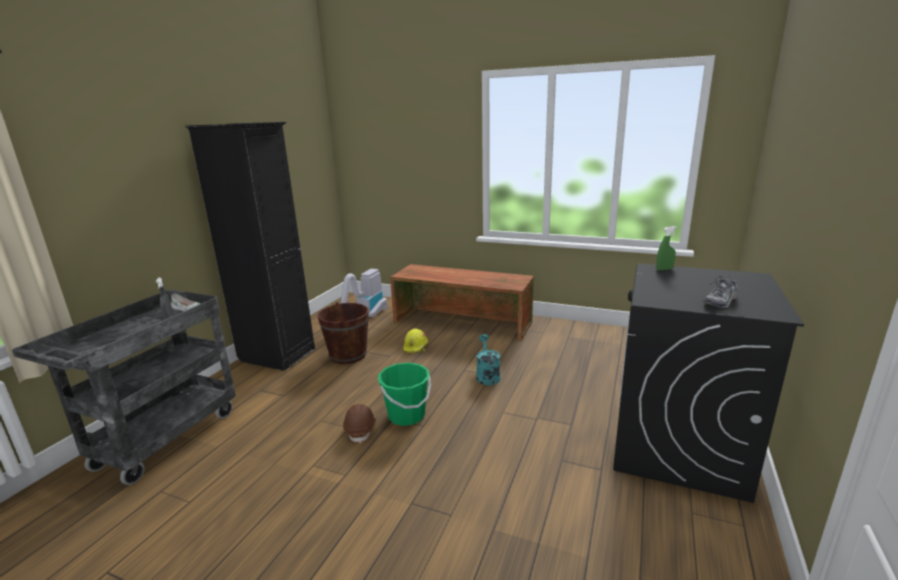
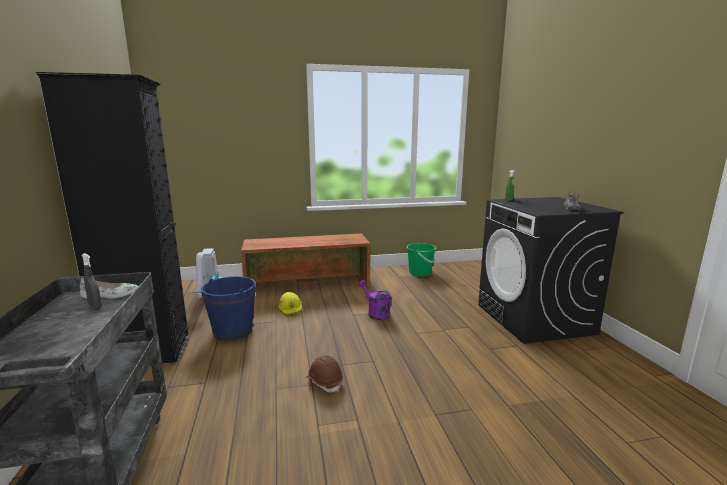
camera: 35 degrees left, 5 degrees down
(348, 355) = (233, 330): brown bucket -> blue bucket
(406, 415) = (350, 358): green bucket -> green bucket (420, 273)
(487, 375) = (375, 313): turquoise watering can -> purple watering can

